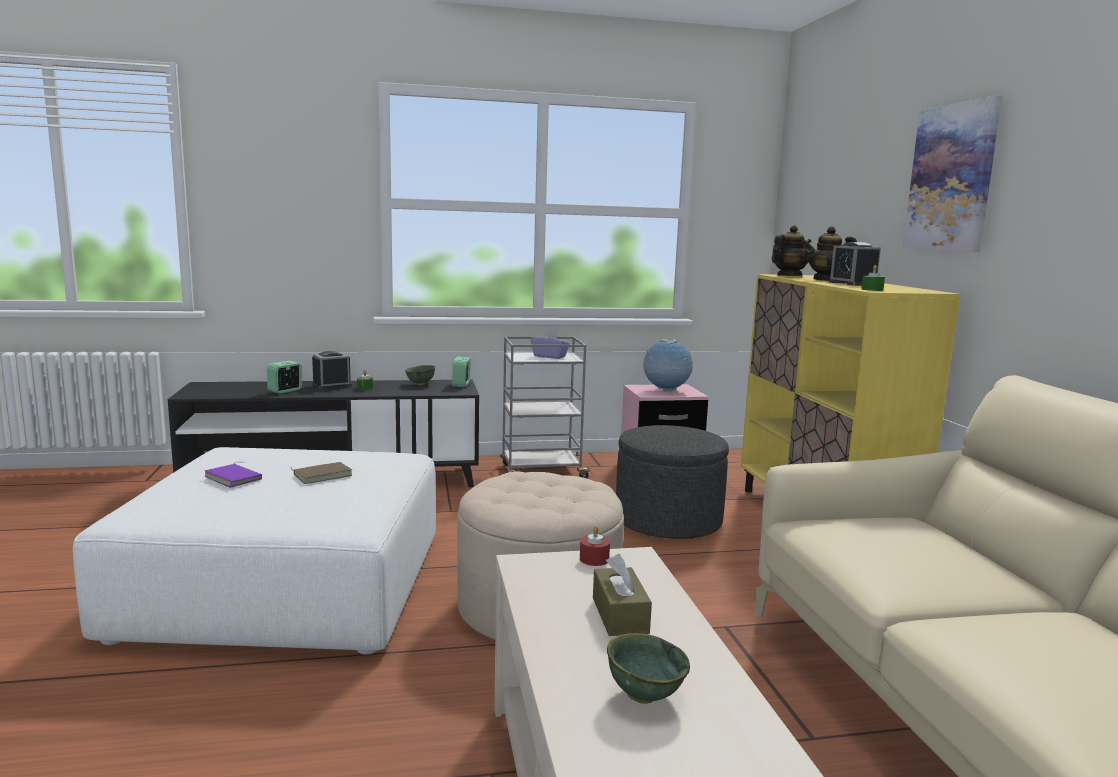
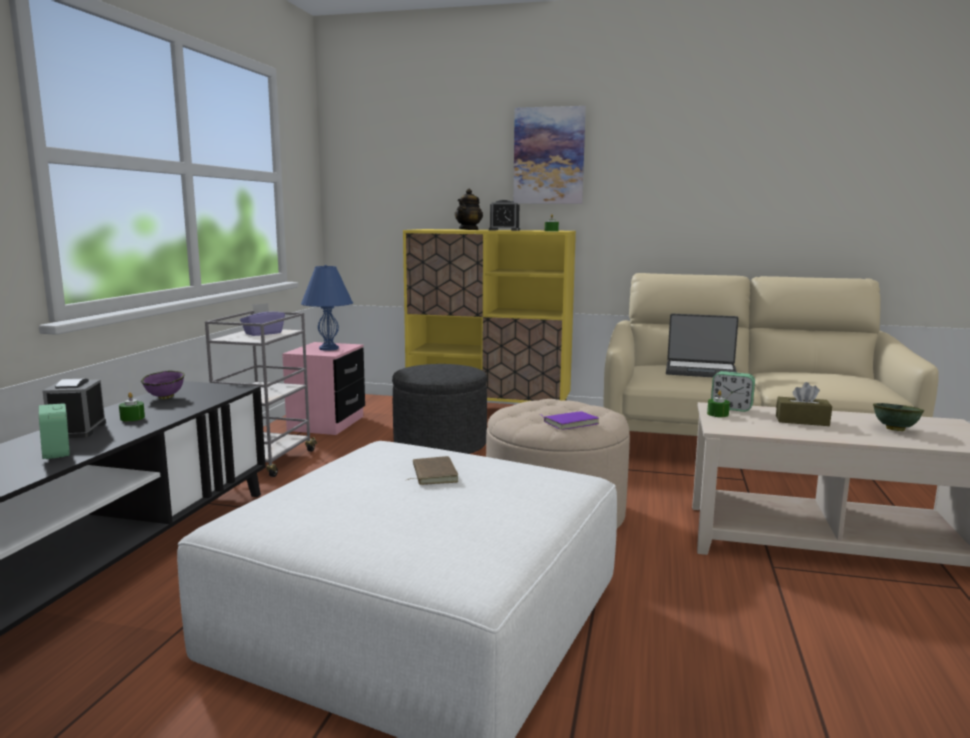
camera: 65 degrees left, 0 degrees up
(235, 478) = (398, 512): purple book -> purple book (570, 423)
(421, 384) = (166, 397): green bowl -> purple bowl
(461, 384) = (201, 386): alarm clock -> alarm clock (731, 408)
(594, 559) = (717, 414): red candle -> green candle
(666, 391) = (328, 348): globe -> blue table lamp
(788, 276) = (432, 229): teapot -> none
(909, 551) = (700, 371): none -> laptop

